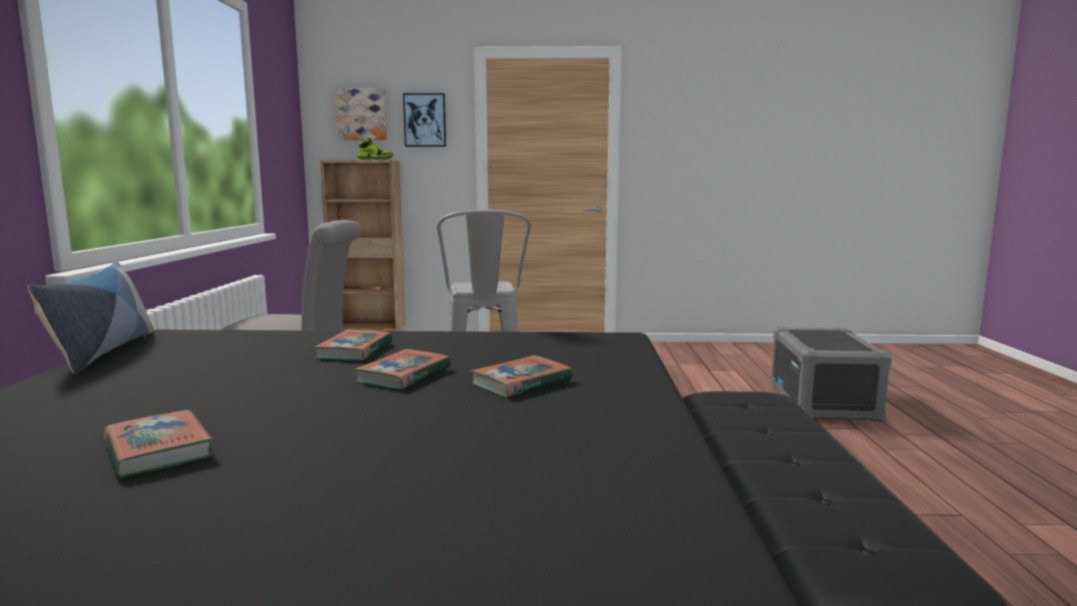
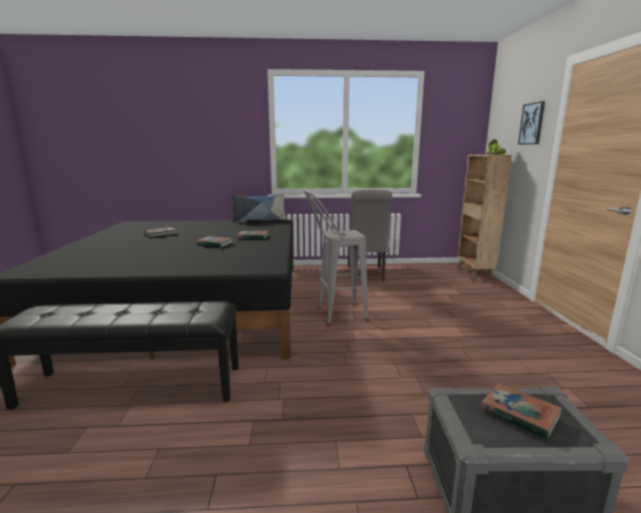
camera: 85 degrees right, 5 degrees up
(362, 114) = (507, 122): picture -> none
(521, 382) = (196, 256): book -> book (519, 413)

